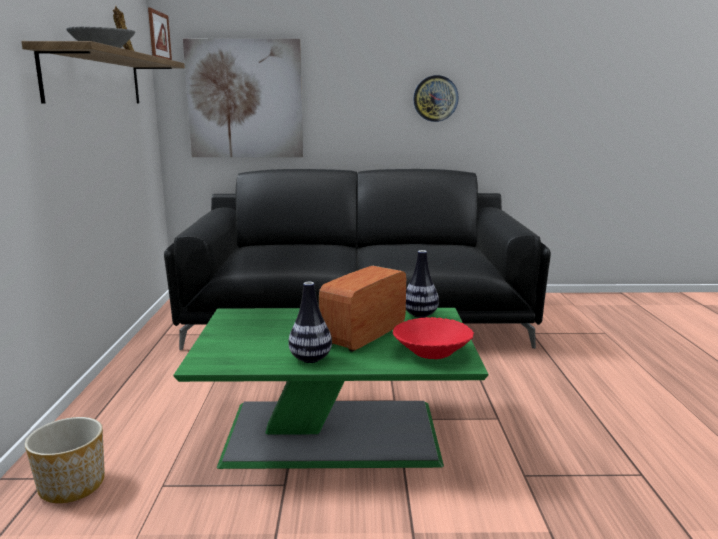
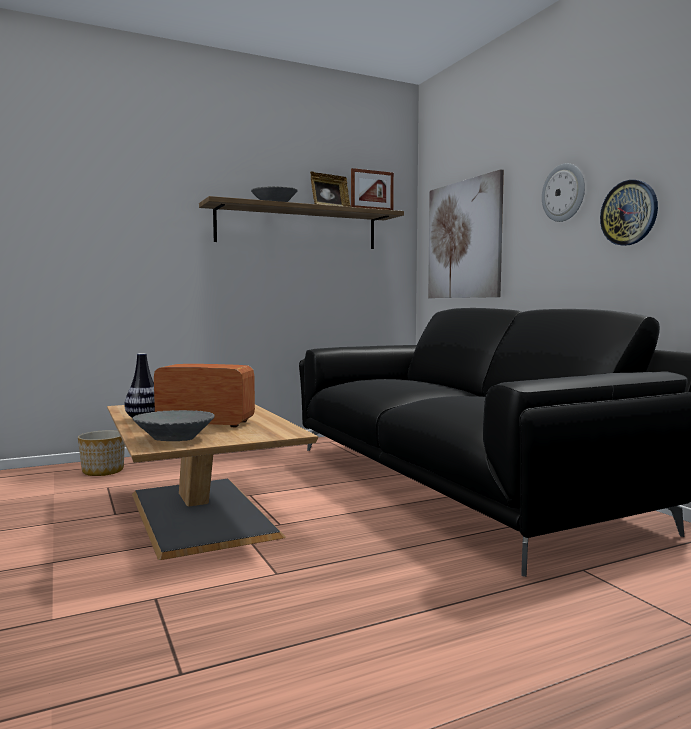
camera: 65 degrees right, 10 degrees down
(337, 432) = (202, 514): green coffee table -> brown coffee table
(374, 73) = (564, 193): none -> wall clock
(420, 315) = (277, 429): vase -> none
(432, 352) = (174, 439): red bowl -> grey bowl

